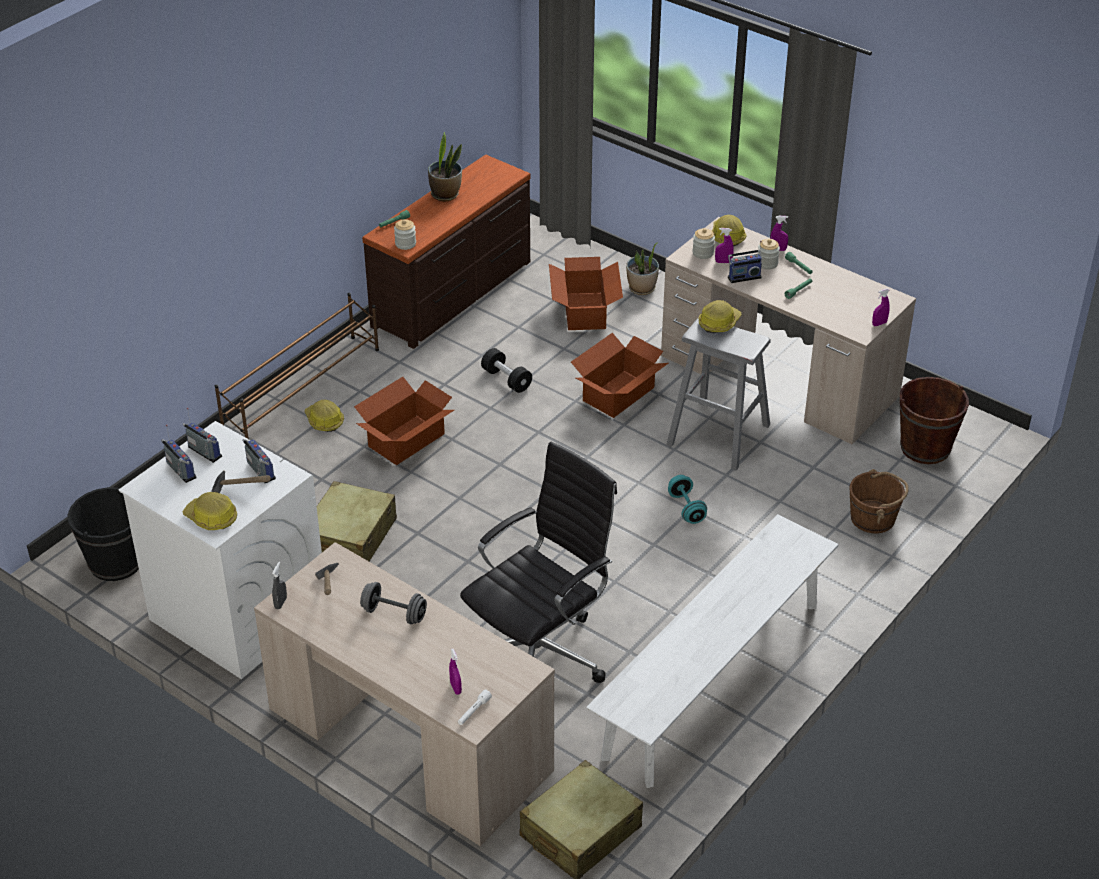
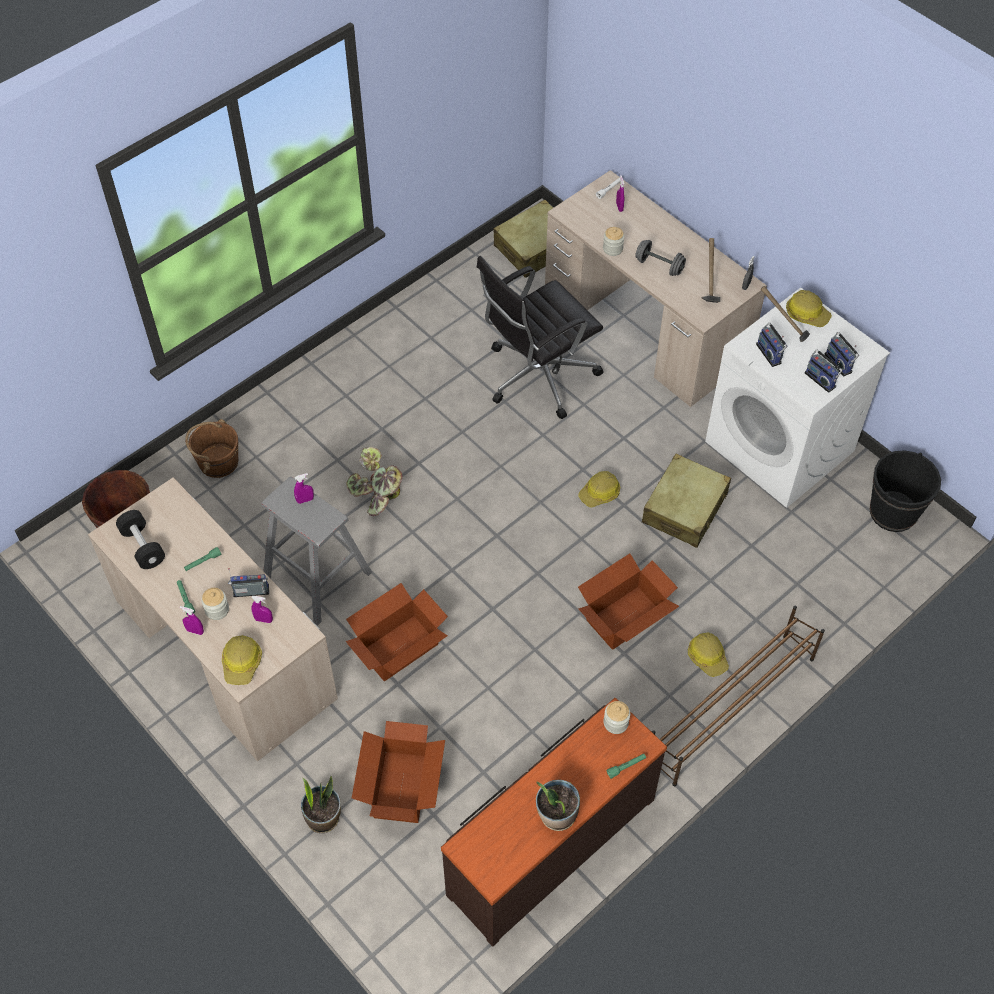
camera: 170 degrees left, 15 degrees up
(506, 379) = (511, 688): black dumbbell -> black dumbbell (143, 546)
(686, 508) = (377, 496): turquoise dumbbell -> potted plant
(703, 253) = (280, 638): jar -> jar (612, 249)
(713, 679) = (410, 338): white bench -> none
(718, 323) = (304, 529): hard hat -> hard hat (600, 493)
(879, 324) = (145, 503): purple spray bottle -> purple spray bottle (305, 500)

